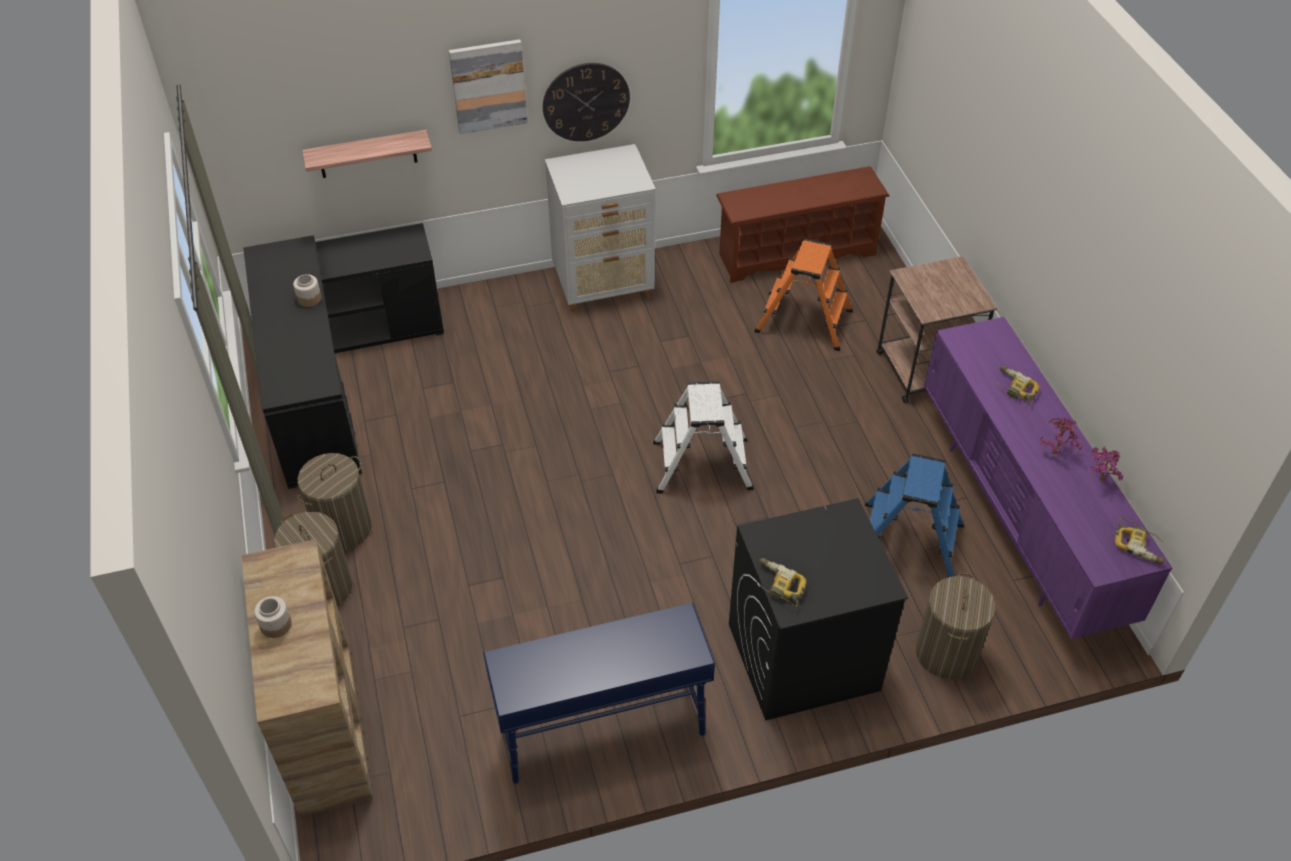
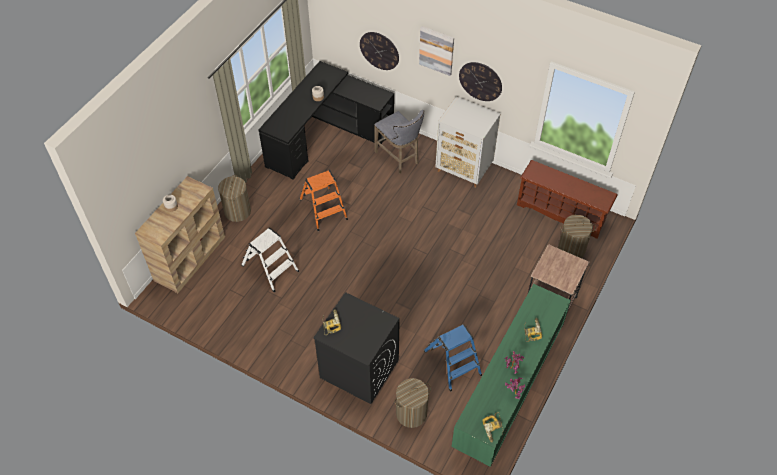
camera: 45 degrees right, 5 degrees up
(343, 529) = (265, 195): laundry basket -> laundry basket (571, 250)
(367, 154) = (379, 50): shelf -> wall clock
(494, 332) = (399, 159): none -> grey stool
(601, 728) = (266, 332): blue console table -> none
(702, 465) = (411, 270): white step ladder -> white step ladder (270, 268)
(803, 321) = (526, 244): orange step ladder -> orange step ladder (323, 209)
(1019, 519) = (508, 392): purple cabinet -> green cabinet

